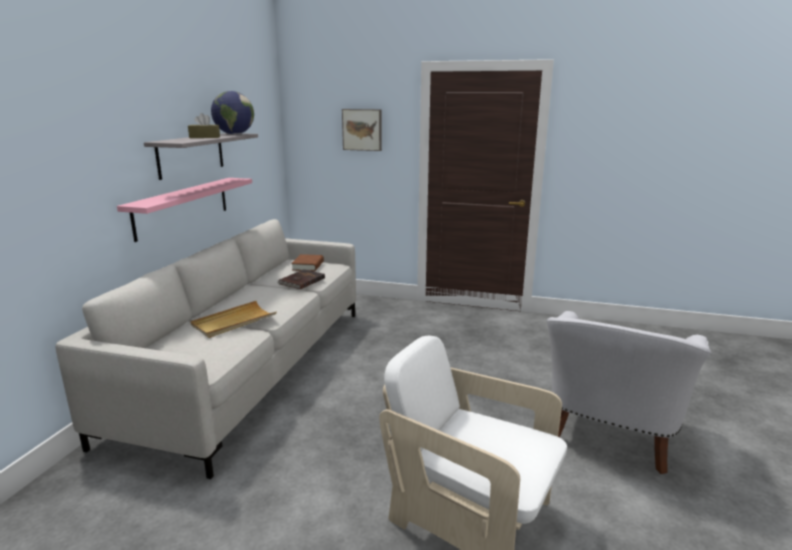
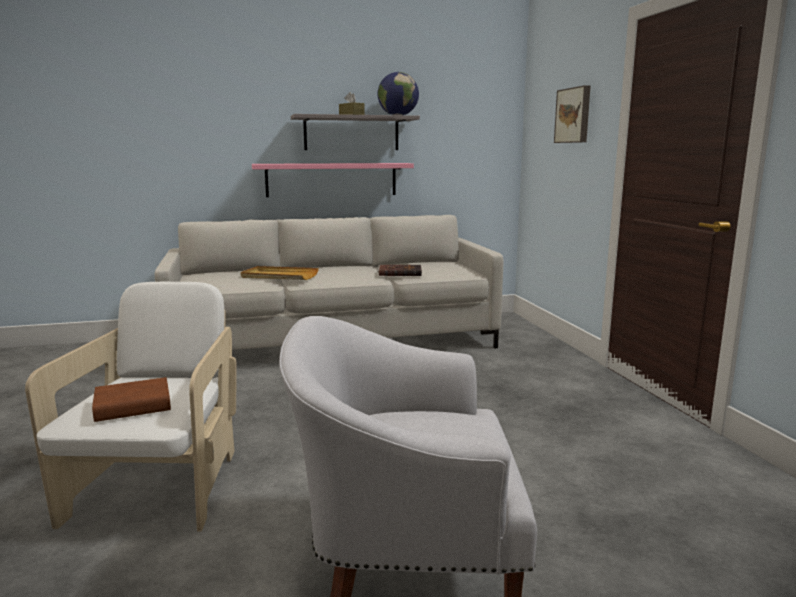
camera: 60 degrees right, 5 degrees down
(308, 266) = (443, 267): brown book -> brown book (133, 406)

